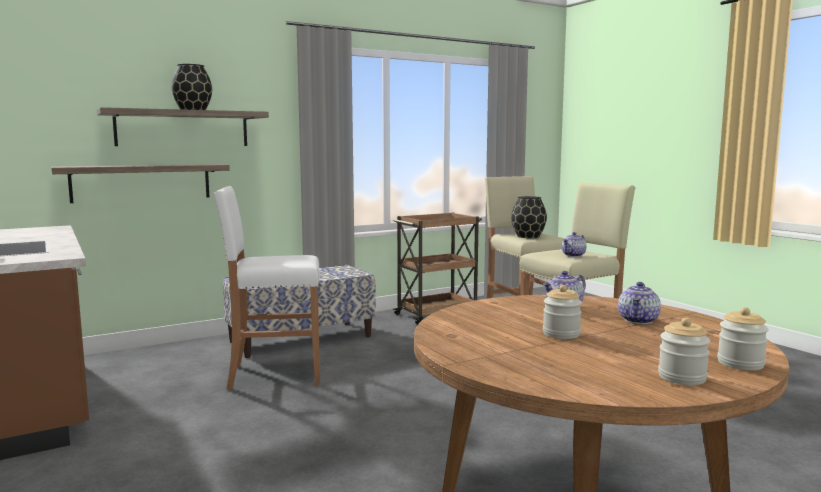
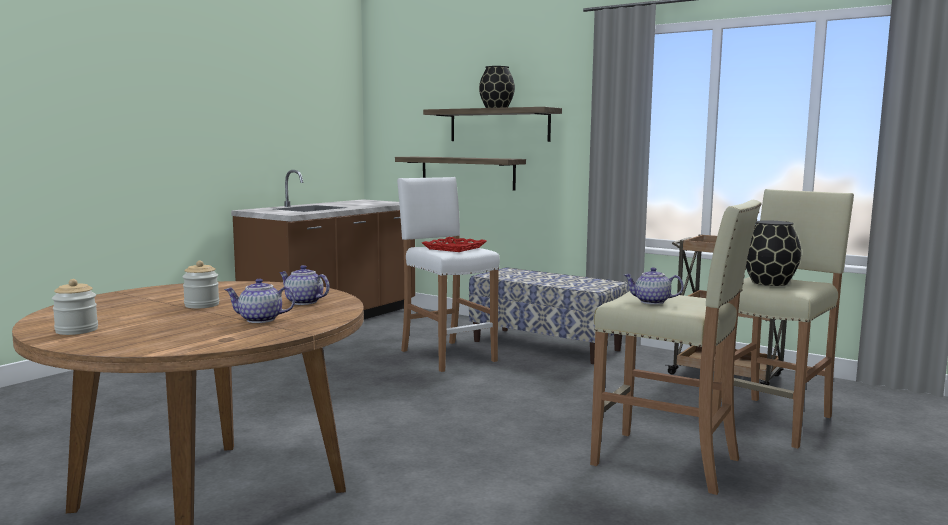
camera: 65 degrees right, 0 degrees up
(282, 259) = (454, 248): none -> red tray
(740, 363) = (113, 343): jar -> none

